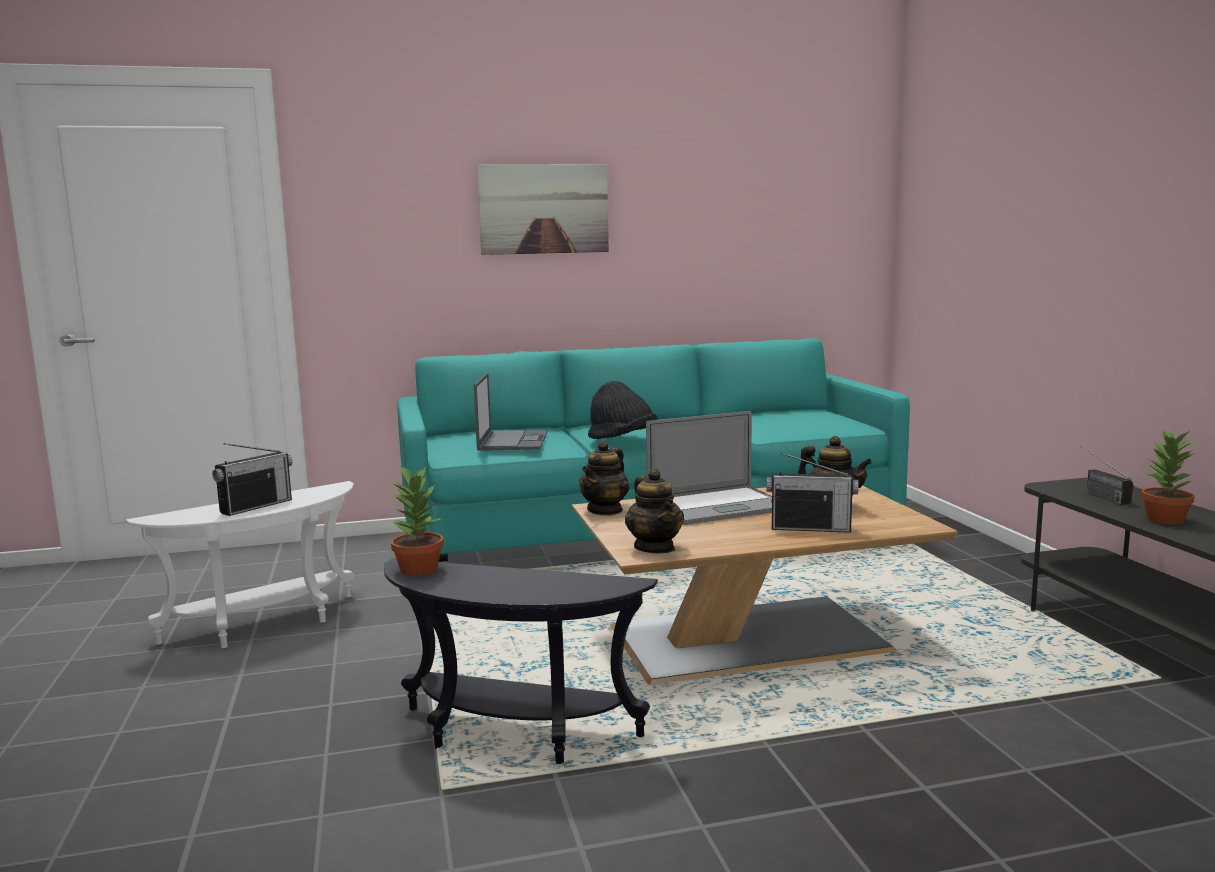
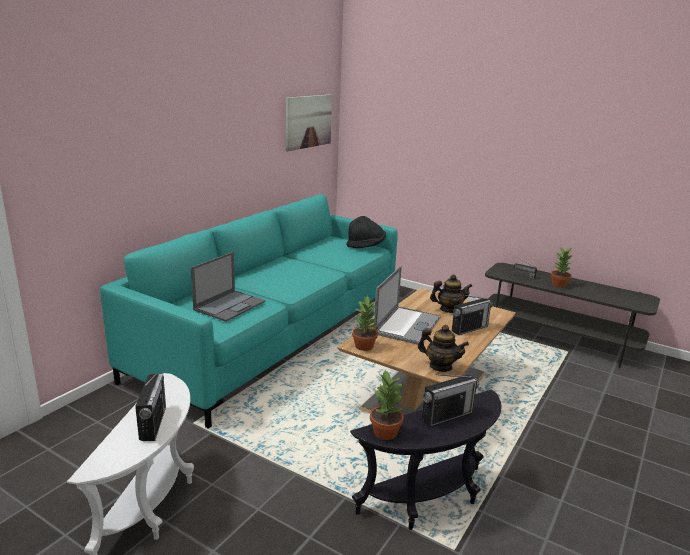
camera: 45 degrees left, 10 degrees up
(513, 441) = (230, 305): laptop -> laptop turned 75 degrees clockwise
(524, 580) = (447, 416): none -> radio
(543, 209) = (182, 124): picture -> picture (308, 121)
(605, 510) = (364, 346): teapot -> potted plant
(622, 440) = (291, 288): black hat -> black hat (365, 246)

